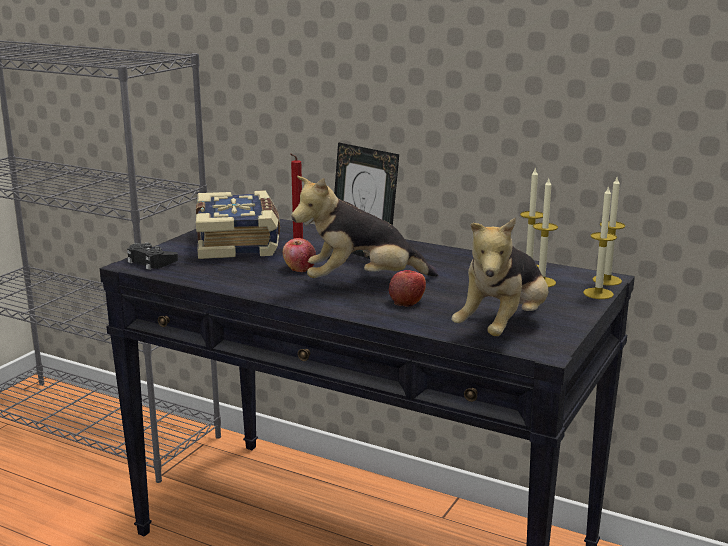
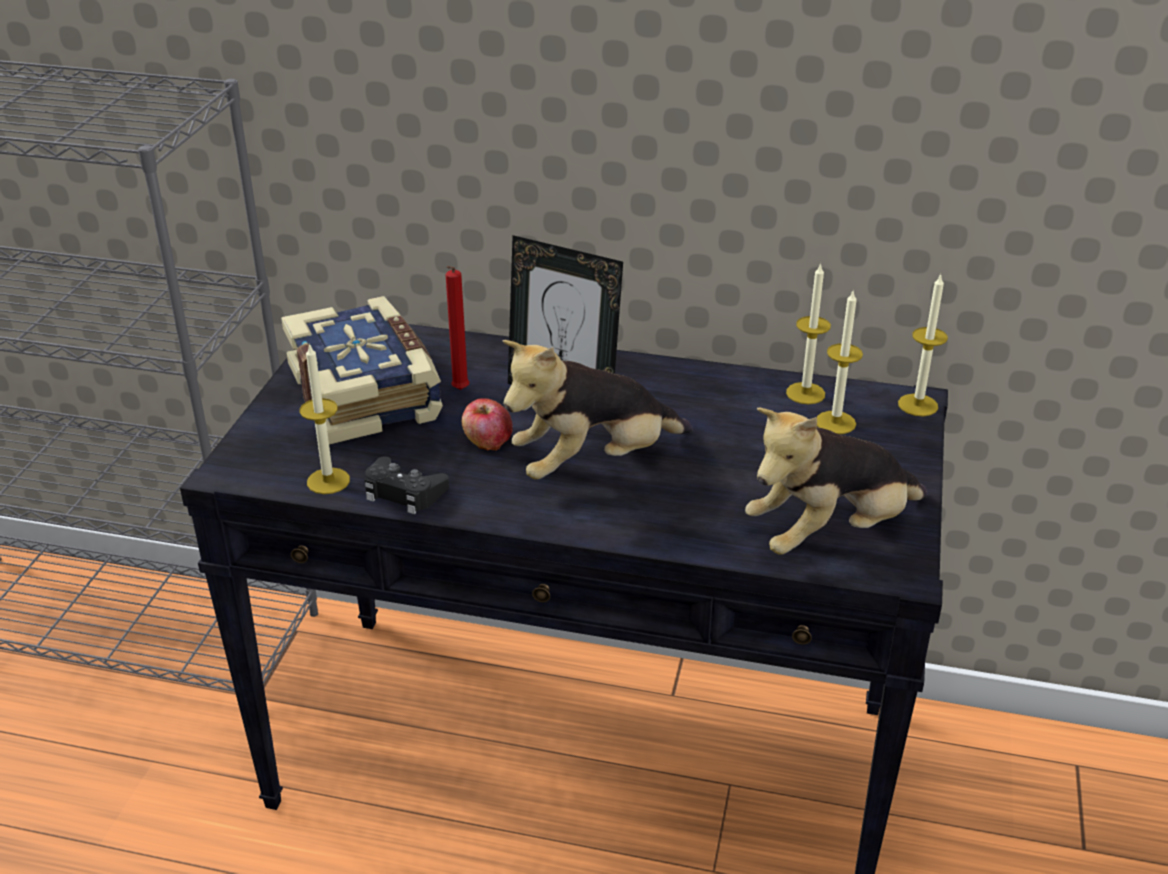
camera: 15 degrees left, 15 degrees up
(151, 262) = (254, 460): black game controller -> black game controller (403, 492)
(407, 301) = (676, 495): apple -> none
(503, 328) = (830, 533): plush toy -> plush toy turned 45 degrees clockwise
(598, 293) = (919, 436): candle -> candle (328, 481)

